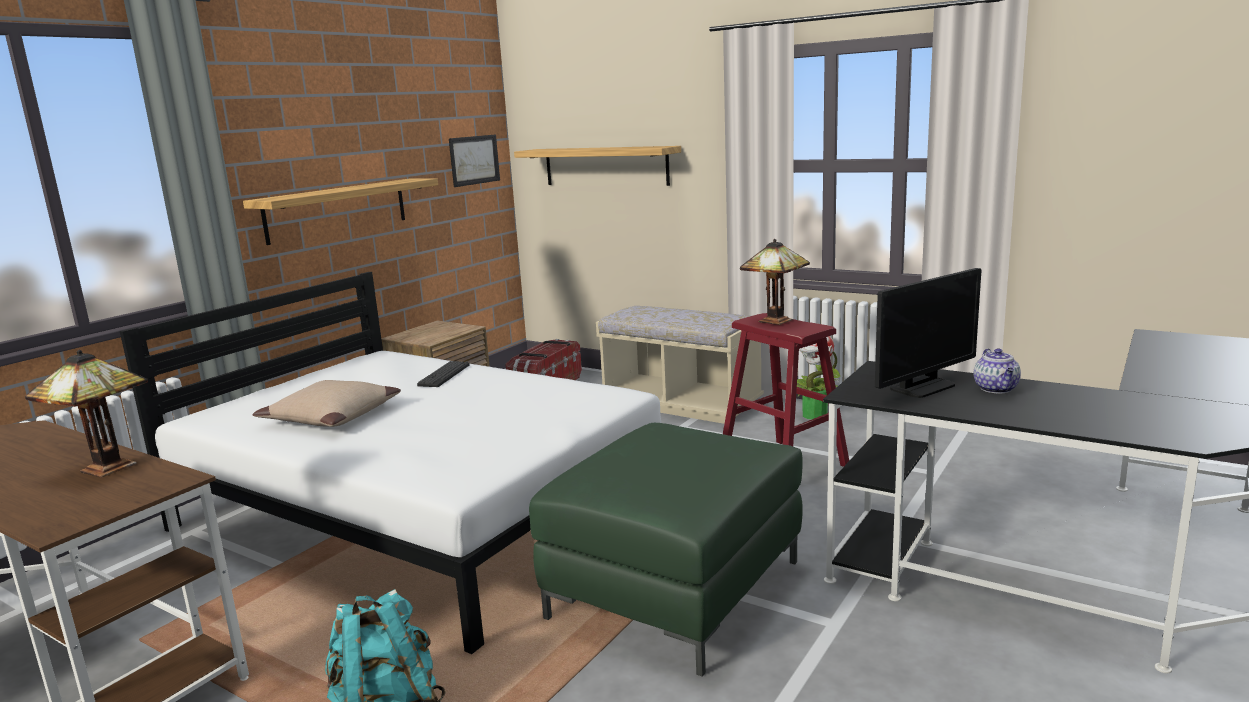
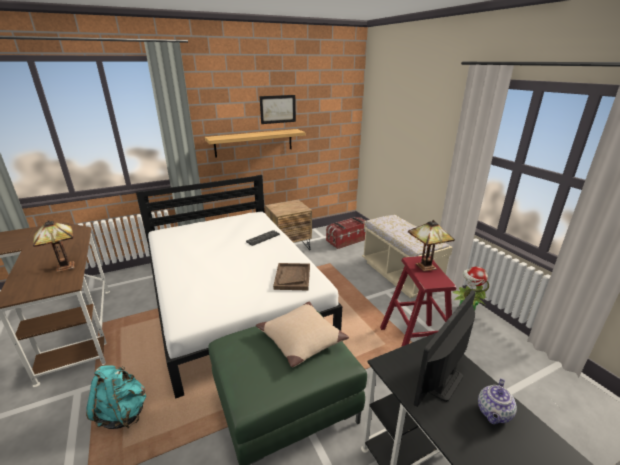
camera: 30 degrees right, 10 degrees up
(330, 417) = (197, 250): beige pillow -> beige pillow (301, 339)
(474, 160) = (338, 120): picture -> picture (278, 109)
(570, 399) = (292, 277): none -> brown tray
(605, 166) = (399, 134): shelf -> none
(922, 387) = (442, 381): monitor -> monitor turned 135 degrees clockwise

